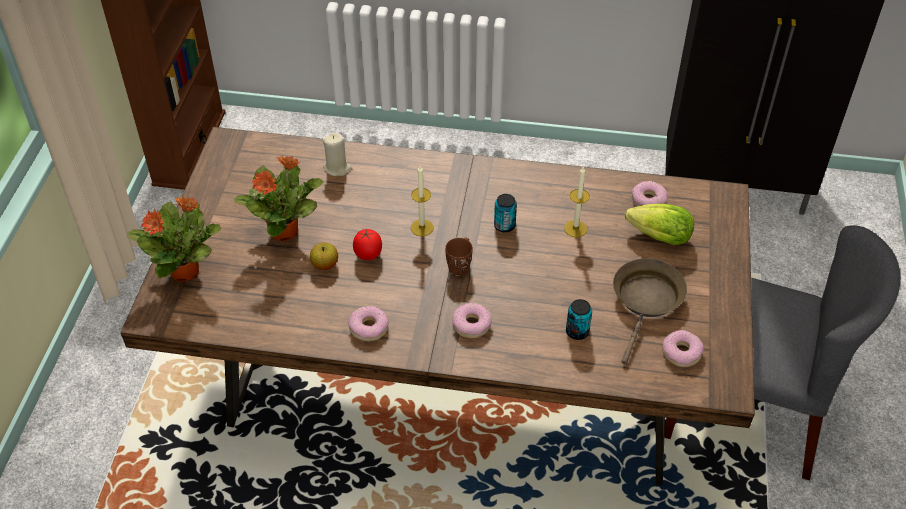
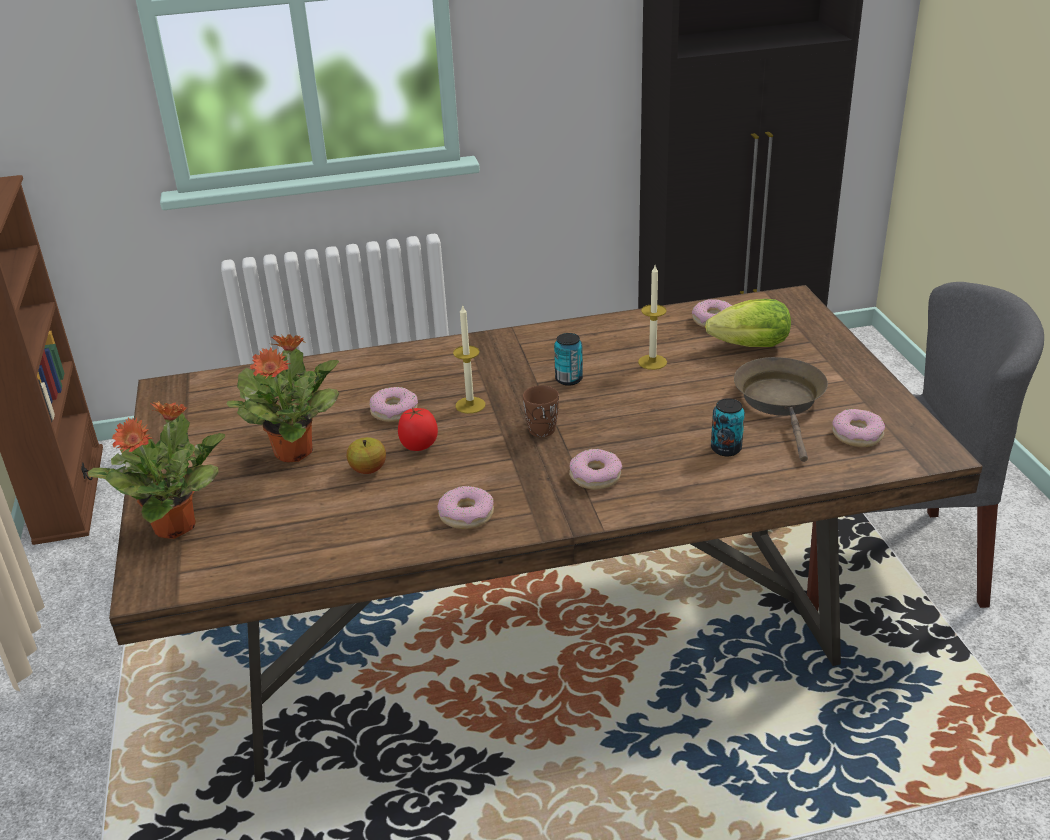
camera: 20 degrees left, 15 degrees down
(337, 168) = (327, 378): beige candle -> none
(367, 215) = (394, 411): none -> donut

